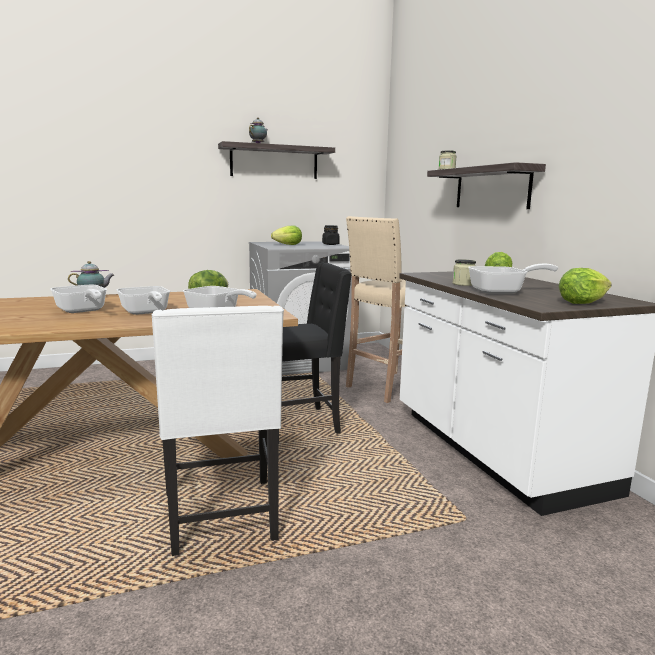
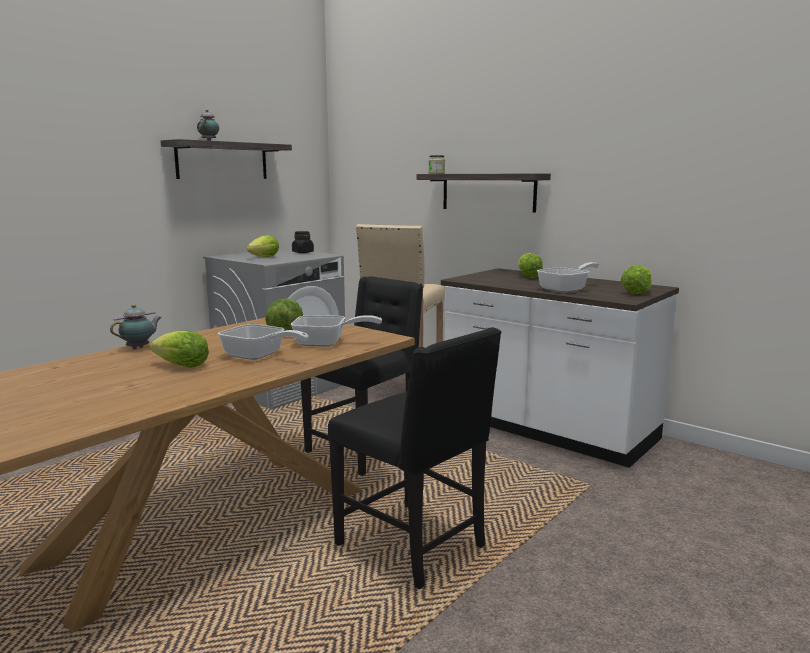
camera: 30 degrees left, 0 degrees up
(82, 311) = (182, 366): frying pan -> lettuce
(222, 517) = (414, 546): white chair -> black chair
(463, 284) = (522, 285): jar -> none

